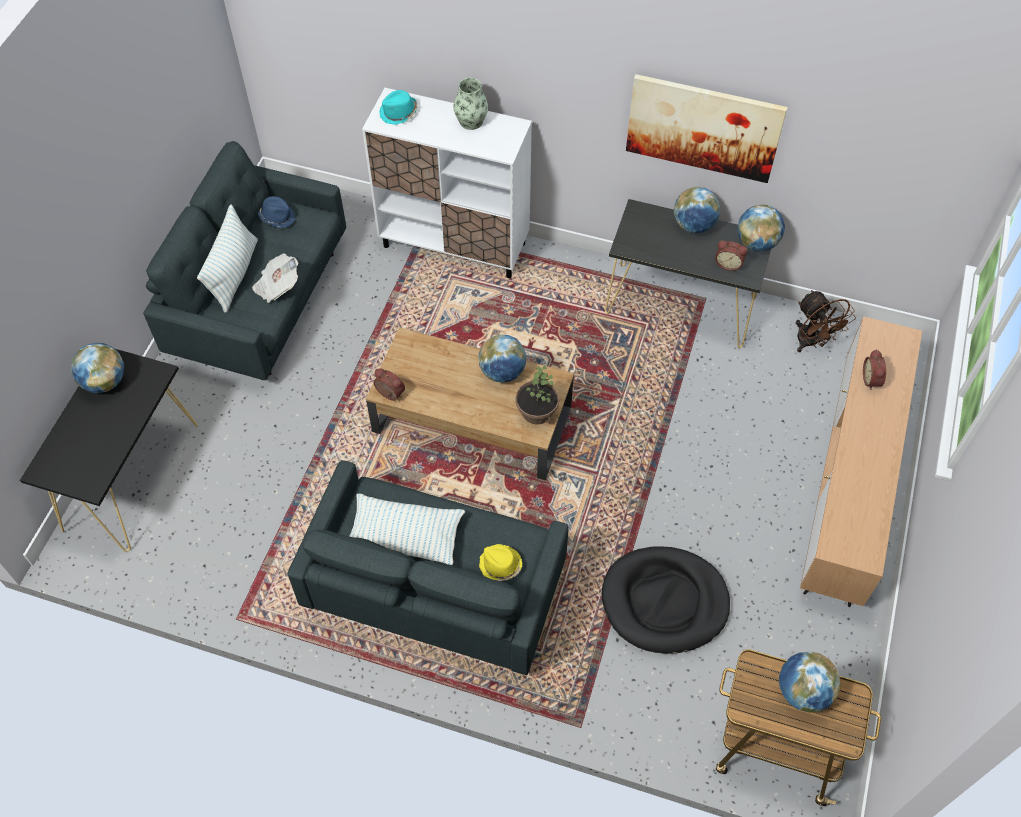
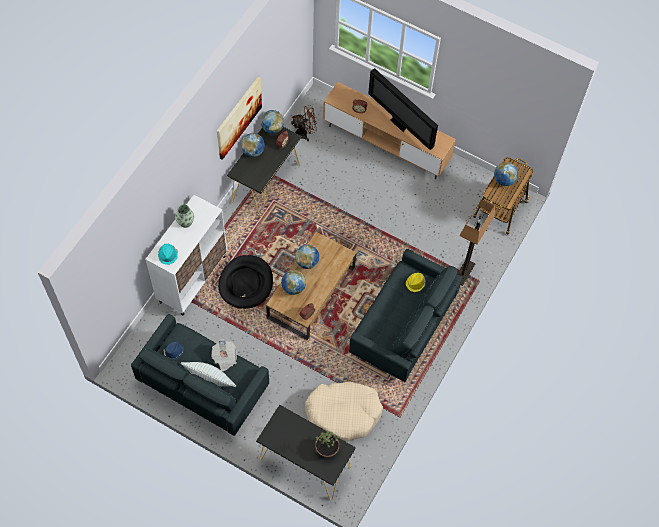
camera: 80 degrees left, 5 degrees up
(105, 381) = (281, 441): globe -> globe (293, 287)
(233, 519) = (343, 413): none -> beige dog bed
(405, 536) = (392, 320): pillow -> none
(536, 411) = (334, 252): potted plant -> potted plant (327, 449)
(590, 690) = (464, 273): none -> floor lamp
(664, 602) = (428, 233): black dog bed -> black dog bed (246, 283)
(867, 458) = (399, 125): none -> television

